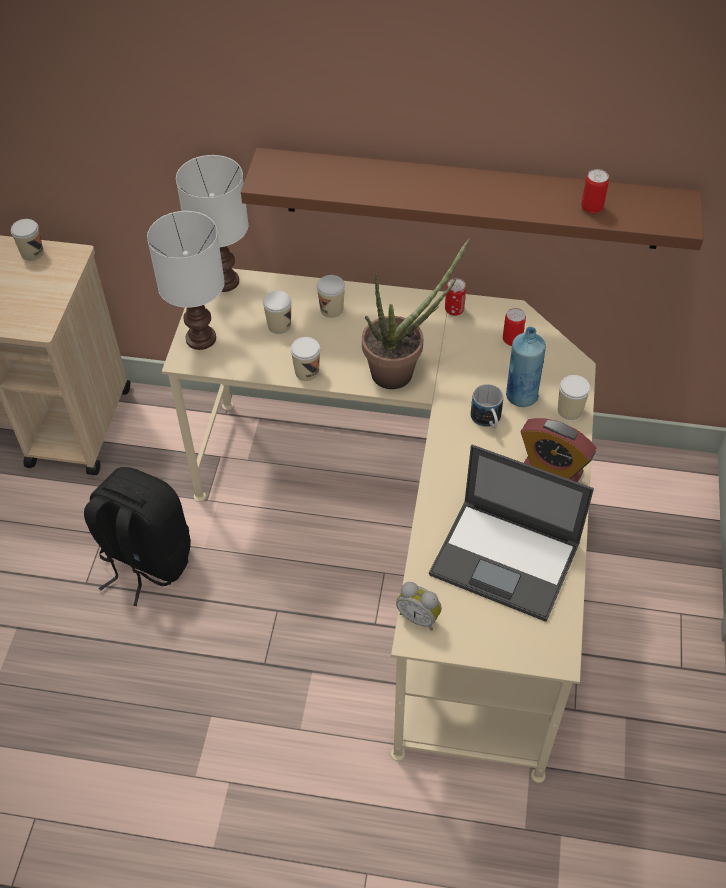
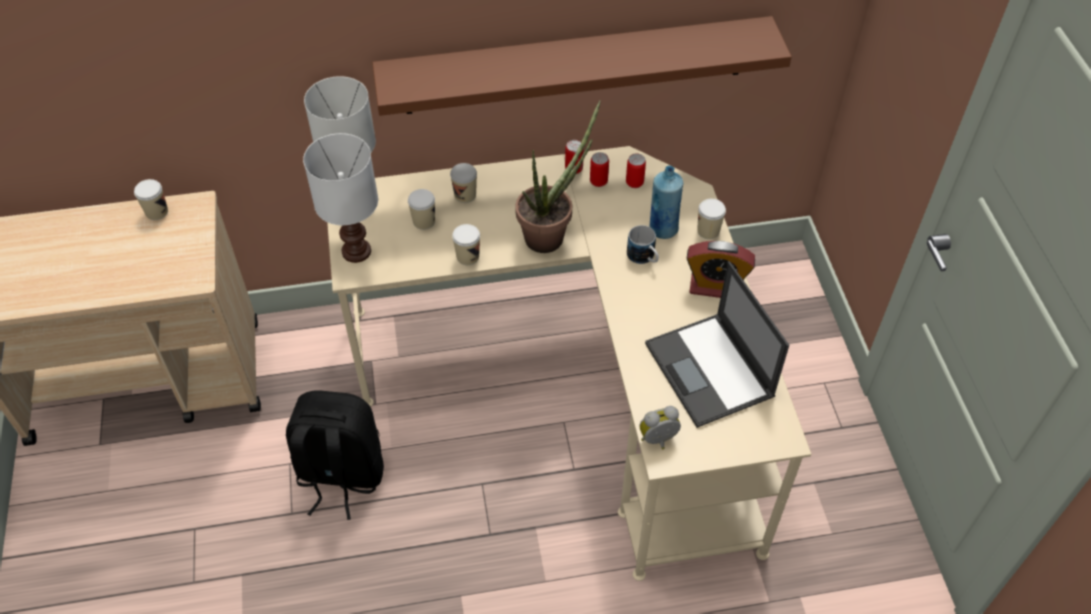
camera: 20 degrees left, 0 degrees up
(419, 616) = (659, 440): alarm clock -> alarm clock turned 150 degrees clockwise
(506, 559) = (710, 371): laptop -> laptop turned 60 degrees clockwise
(591, 208) = (690, 50): can -> can (598, 181)

